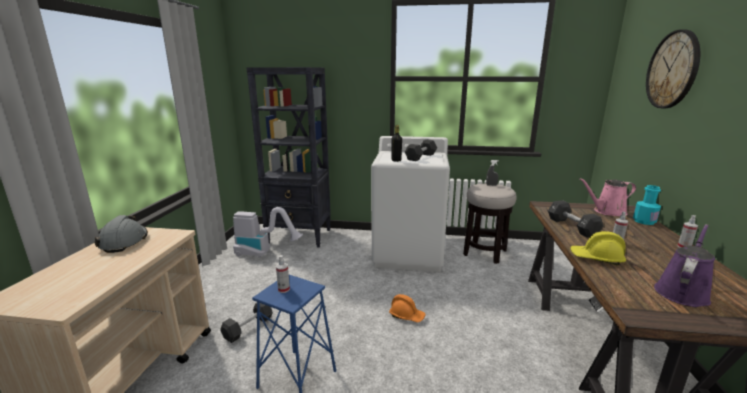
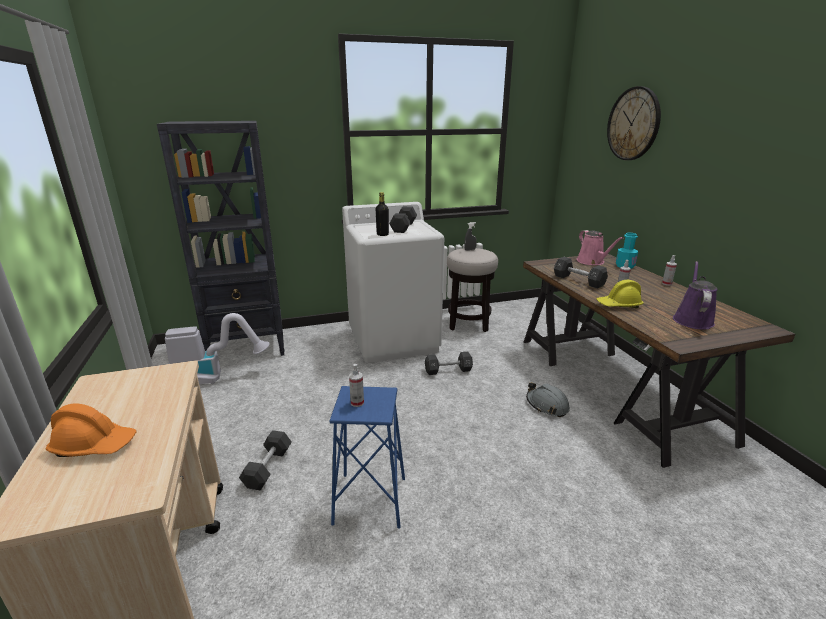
camera: 25 degrees left, 5 degrees up
(124, 241) = (108, 396): grey hard hat -> grey hard hat (547, 405)
(407, 315) = (436, 404): orange hard hat -> orange hard hat (95, 445)
(437, 289) = (448, 370): none -> black dumbbell
(607, 211) = (592, 262): pink watering can -> pink watering can turned 75 degrees counterclockwise

